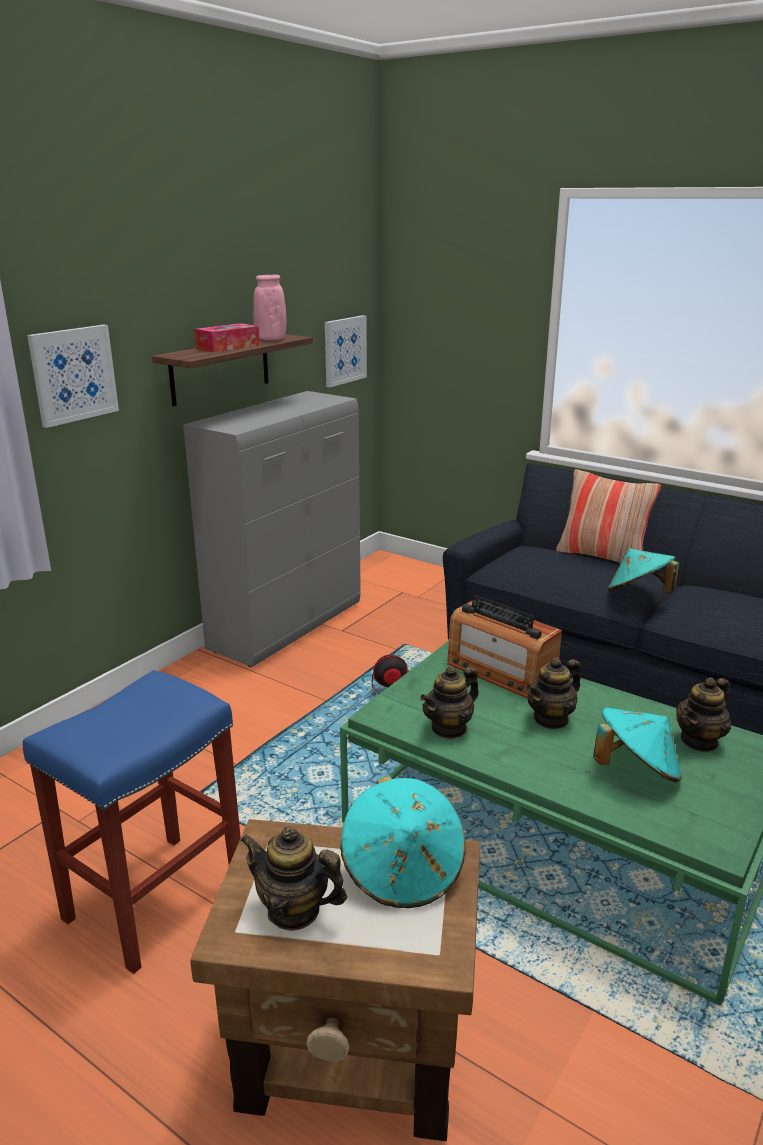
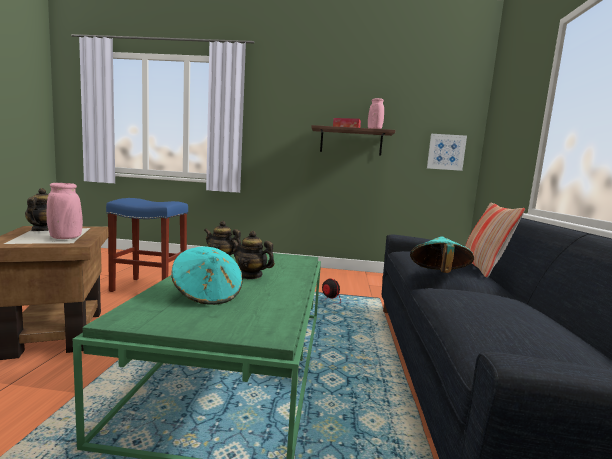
camera: 60 degrees right, 15 degrees down
(73, 374) = (275, 127): picture -> none
(288, 626) = (353, 276): grey cabinet -> none
(403, 871) = (65, 238): turquoise hat -> pink vase
(500, 671) = (293, 265): radio -> none
(699, 741) = (262, 312): teapot -> none

